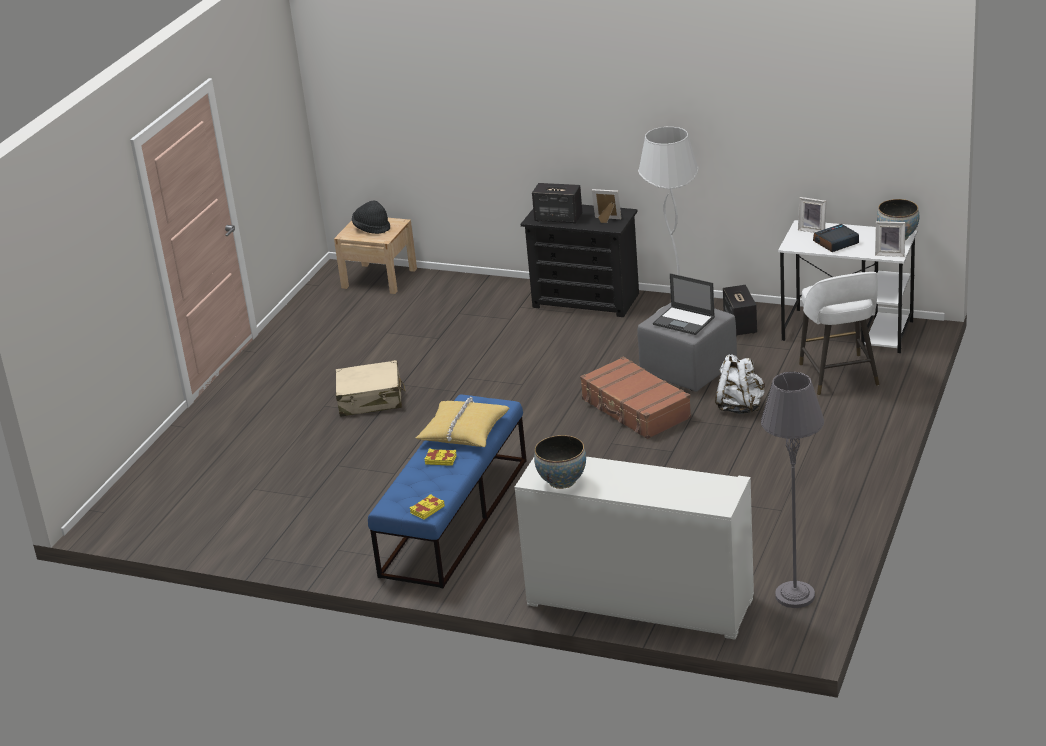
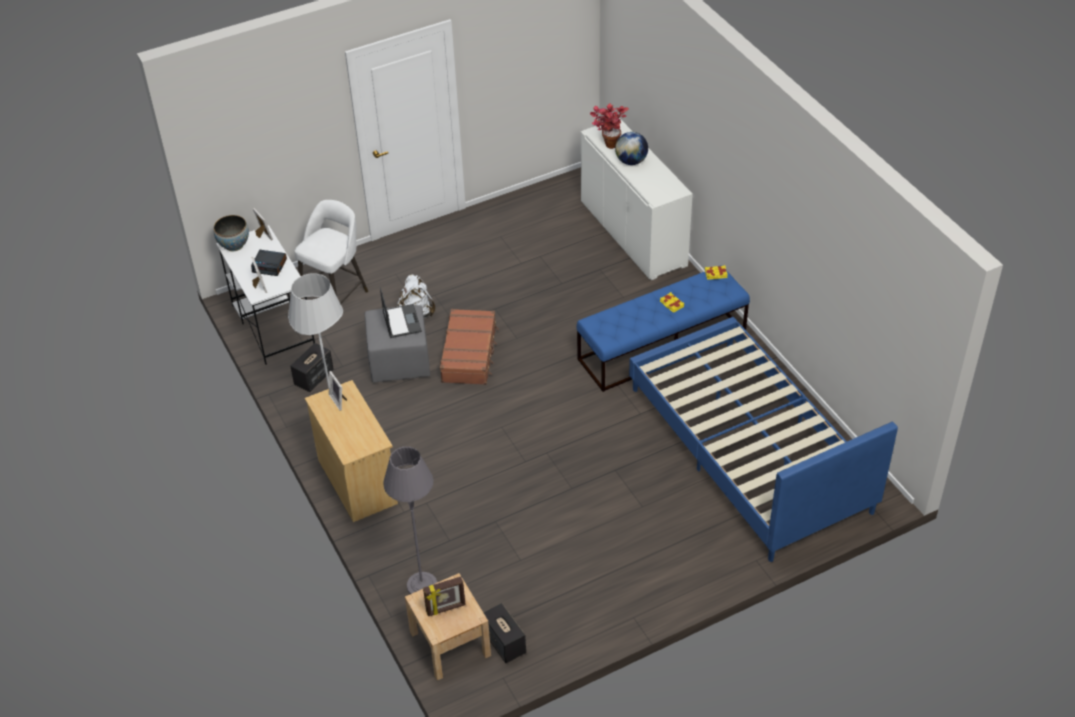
camera: 140 degrees left, 15 degrees up
(267, 489) = (748, 449): none -> blue bed
(370, 399) = (607, 488): beige suitcase -> none
(371, 228) = (446, 609): black hat -> picture frame
(463, 431) = (636, 317): yellow pillow -> none
(557, 218) = (362, 430): speaker -> speaker (505, 643)
(562, 481) = (666, 181): bowl -> none
(586, 300) = (357, 481): black dresser -> beige dresser
(635, 478) = (631, 161): none -> globe
(695, 481) = (607, 143): none -> potted plant
(795, 596) = (563, 191): grey floor lamp -> grey floor lamp (422, 586)

